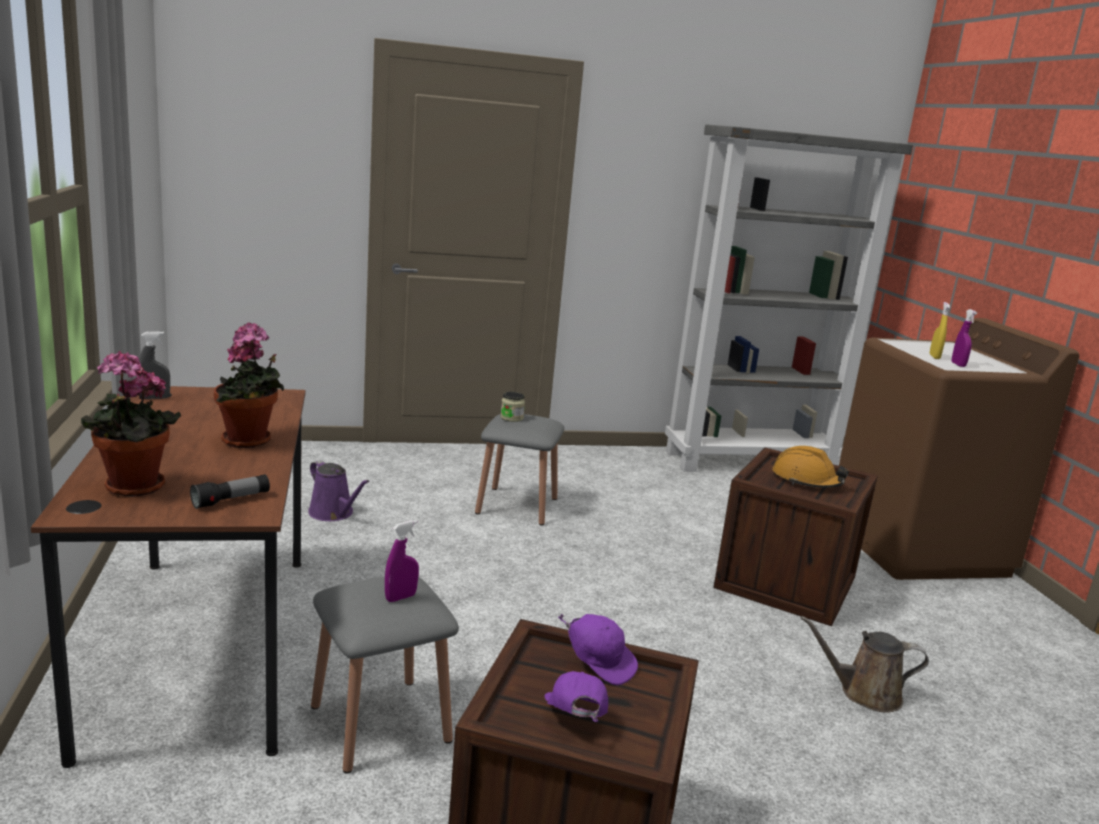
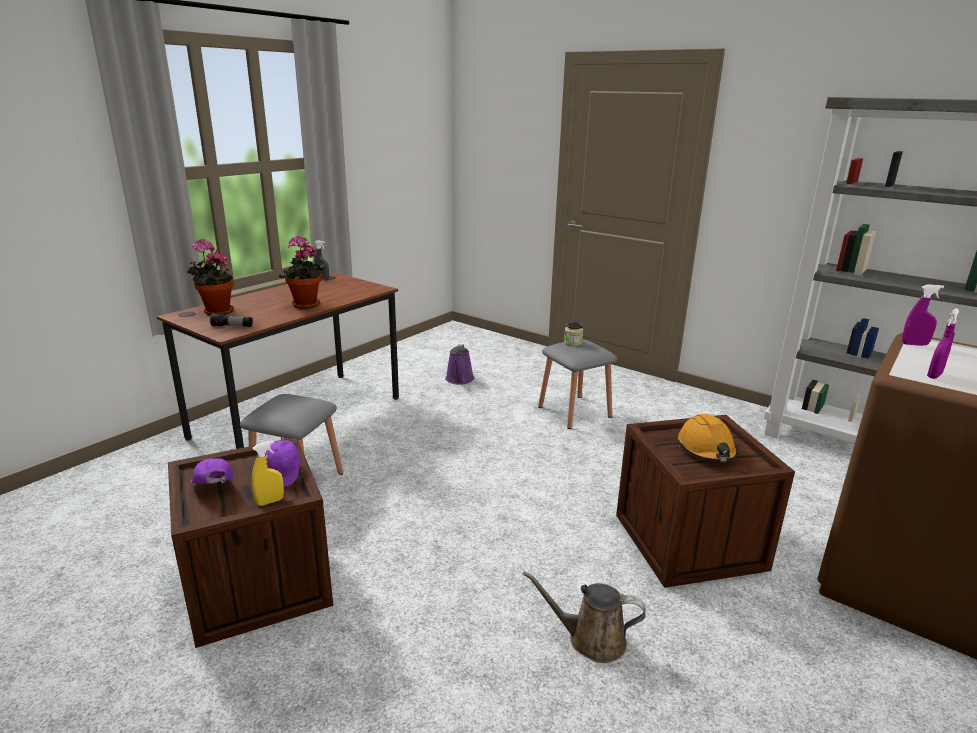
camera: 50 degrees right, 5 degrees up
(400, 597) = (291, 408): purple spray bottle -> purple spray bottle (914, 344)
(574, 720) = (213, 489): purple cap -> purple cap turned 75 degrees counterclockwise
(864, 693) = (591, 639): brown watering can -> brown watering can turned 45 degrees counterclockwise
(934, 357) = (927, 363): yellow spray bottle -> yellow spray bottle (270, 501)

